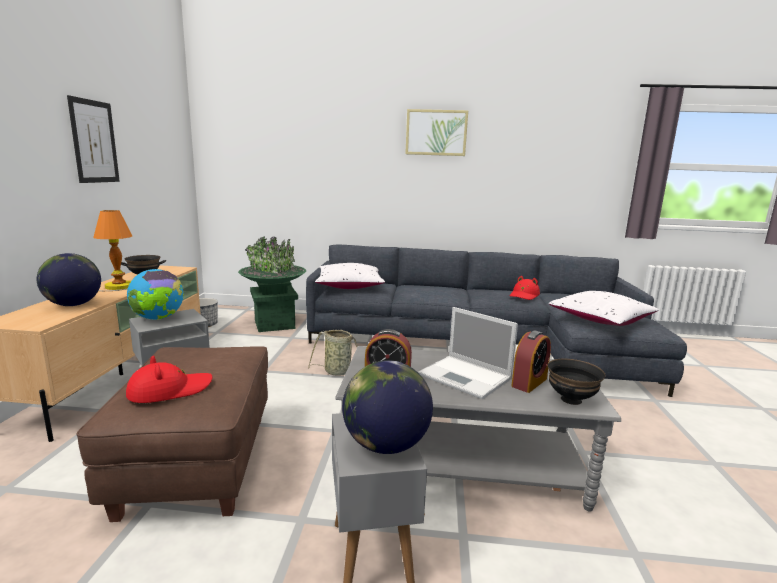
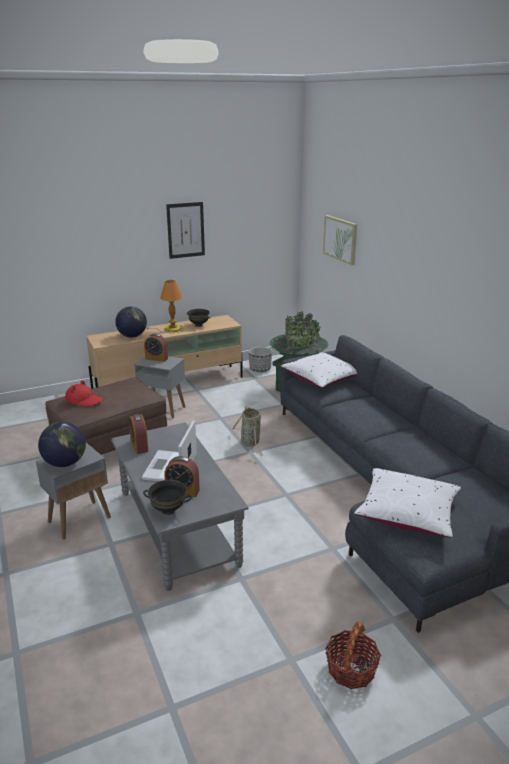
camera: 60 degrees right, 10 degrees up
(158, 319) = (156, 359): globe -> alarm clock
(436, 133) = (447, 242): picture -> picture (340, 239)
(524, 295) = (424, 457): red hat -> none
(722, 437) = (351, 669): none -> basket

